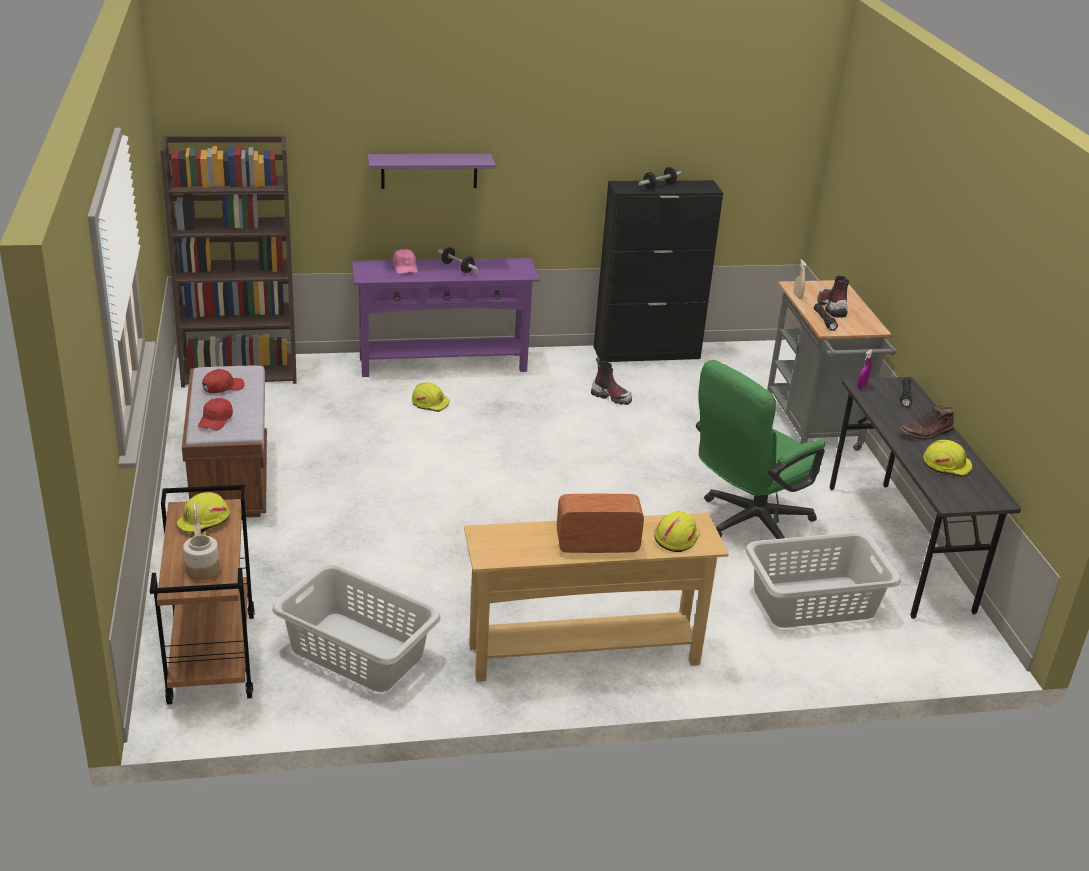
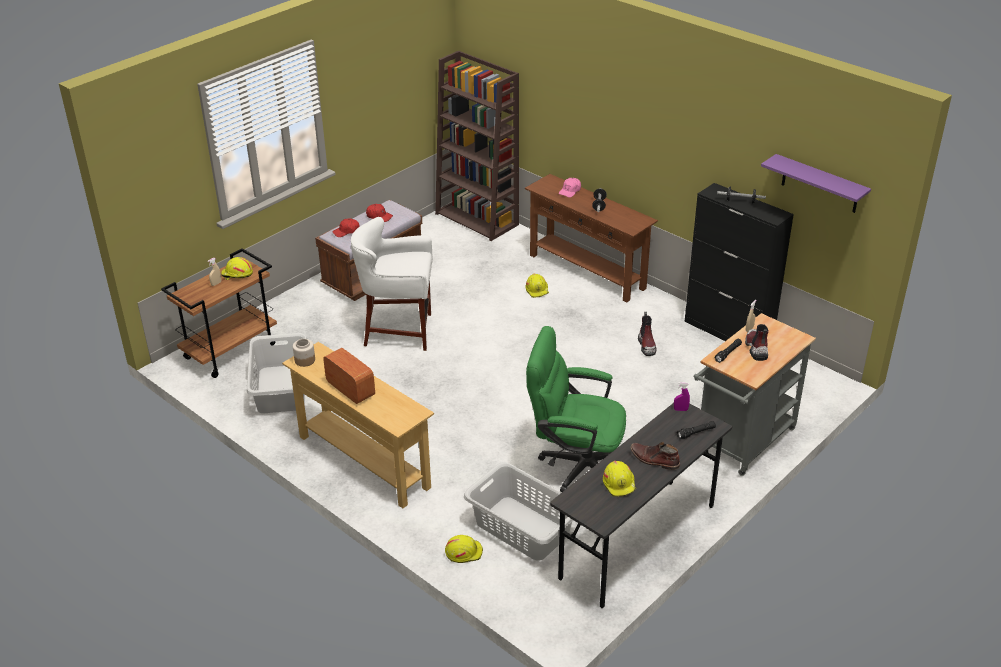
camera: 55 degrees right, 5 degrees up
(202, 570) = (200, 294): jar -> jar (304, 360)
(370, 516) = (399, 331): none -> white stool
(429, 171) = (599, 128): purple shelf -> purple shelf (820, 184)
(443, 364) = (587, 271): purple console table -> brown console table
(675, 537) = (391, 412): yellow hard hat -> yellow hard hat (463, 552)
(831, 307) = (755, 348): boot -> boot turned 45 degrees counterclockwise

